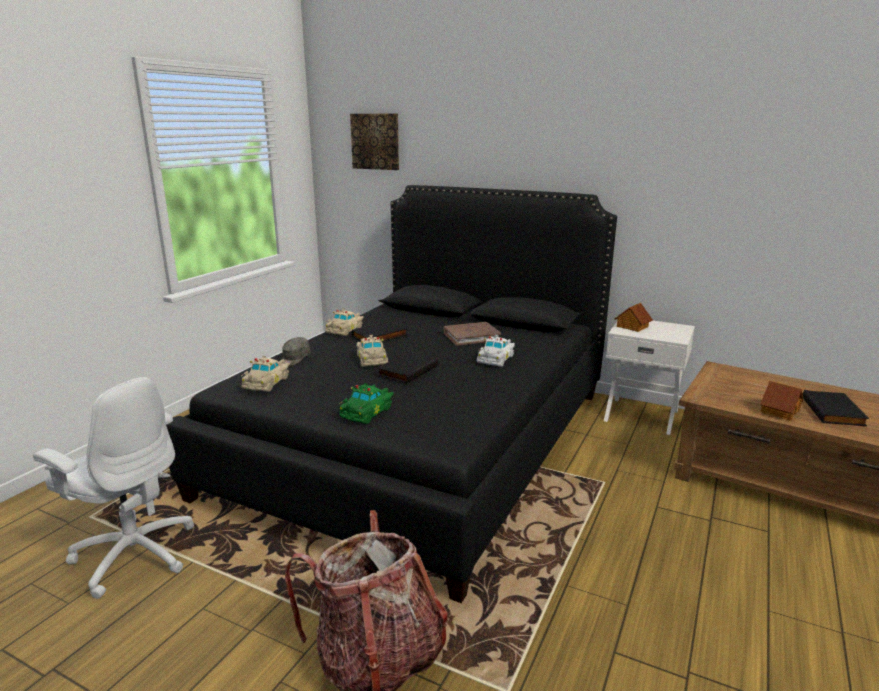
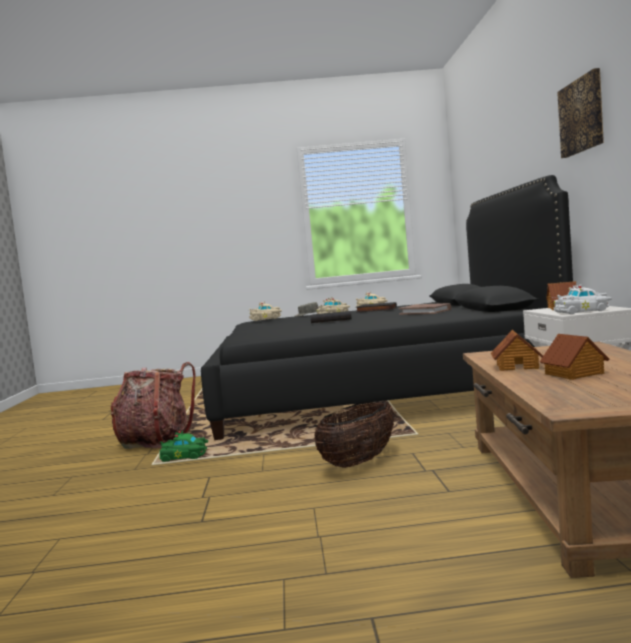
camera: 60 degrees right, 15 degrees down
(134, 554) = (188, 396): white office chair -> none
(367, 412) = (260, 328): green toy car -> green toy car (185, 456)
(375, 141) = (470, 173): picture -> picture (582, 115)
(496, 359) = (393, 319): white toy car -> white toy car (582, 311)
(656, 540) = (359, 462): none -> basket
(834, 412) = (574, 374): black book -> toy house

